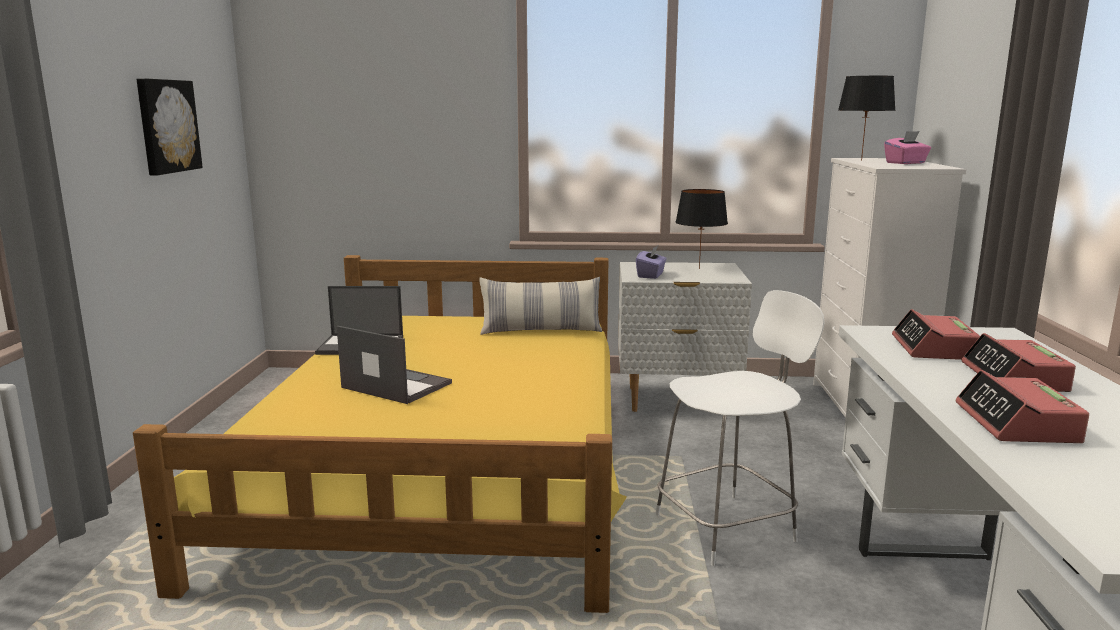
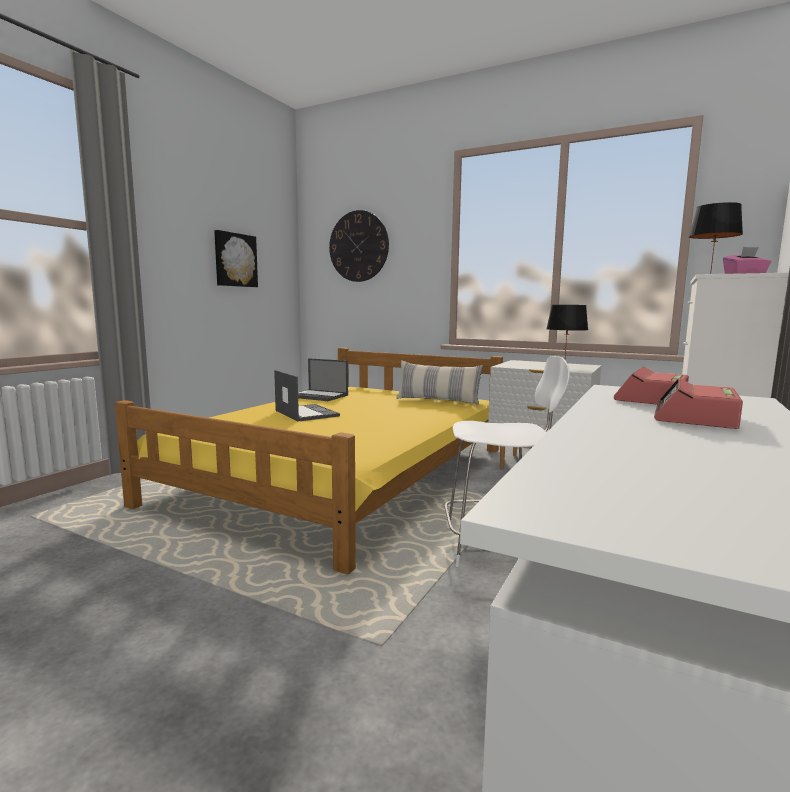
camera: 25 degrees right, 5 degrees down
(358, 92) = (358, 246): none -> wall clock
(651, 275) = (519, 365): purple tissue box -> none
(1017, 424) = (623, 437): alarm clock -> none

